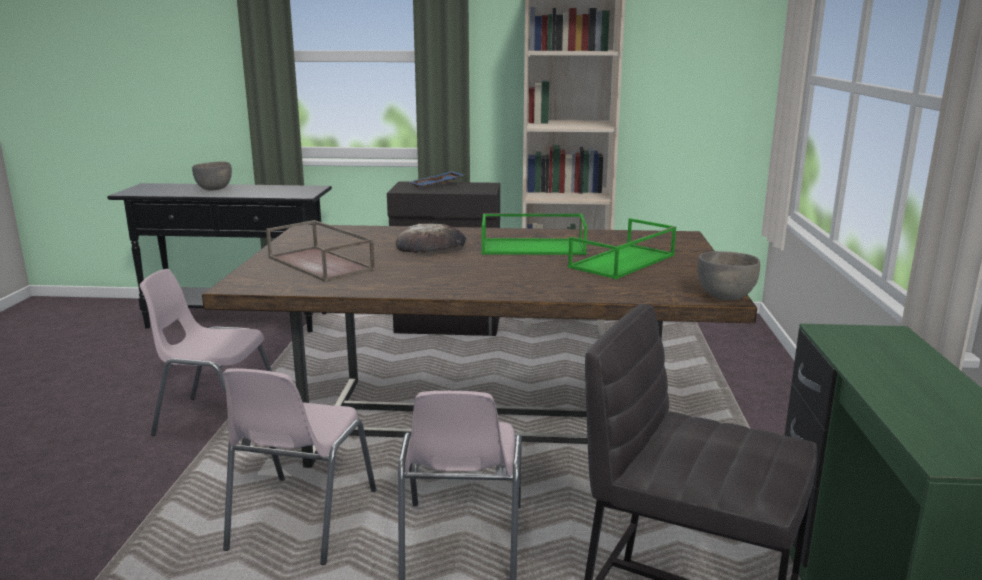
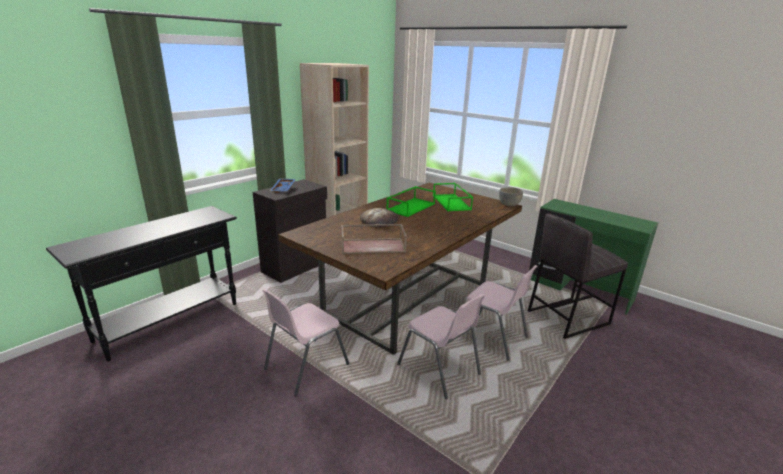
camera: 55 degrees left, 5 degrees up
(214, 189) = (142, 231): grey bowl -> none

